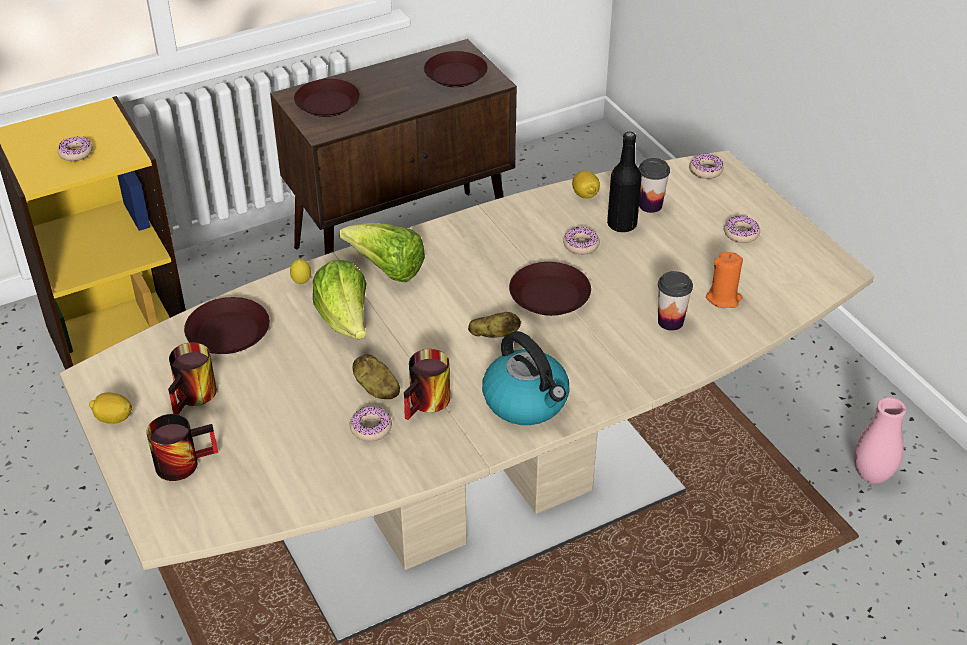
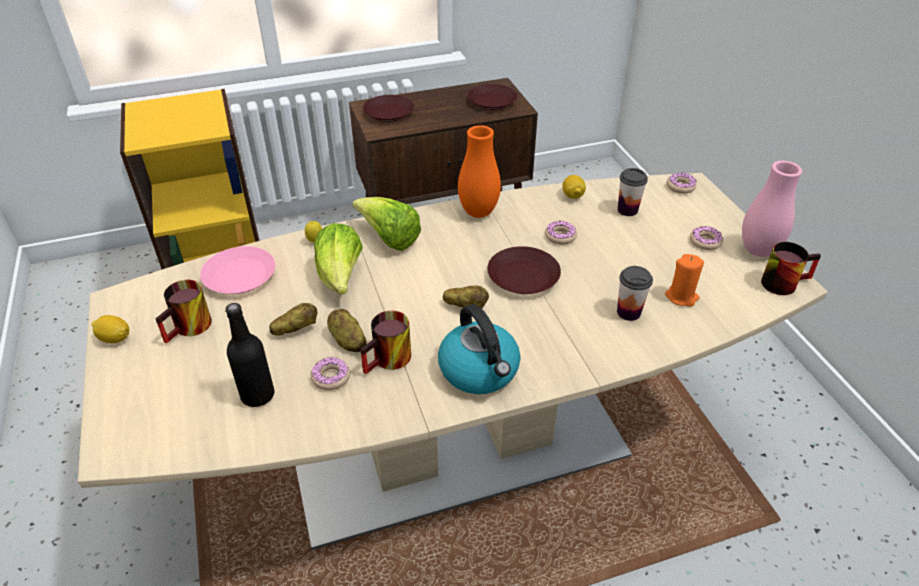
camera: 10 degrees right, 0 degrees up
(76, 153) = (176, 125): donut -> none
(183, 460) = (156, 385): mug -> mug (782, 281)
(229, 333) = (241, 276): brown plate -> pink plate
(314, 383) = (295, 329): none -> potato
(481, 227) = (478, 212): none -> orange vase
(622, 224) = (599, 223): black bottle -> black bottle (258, 395)
(871, 475) = (796, 465): pink vase -> pink vase (758, 251)

